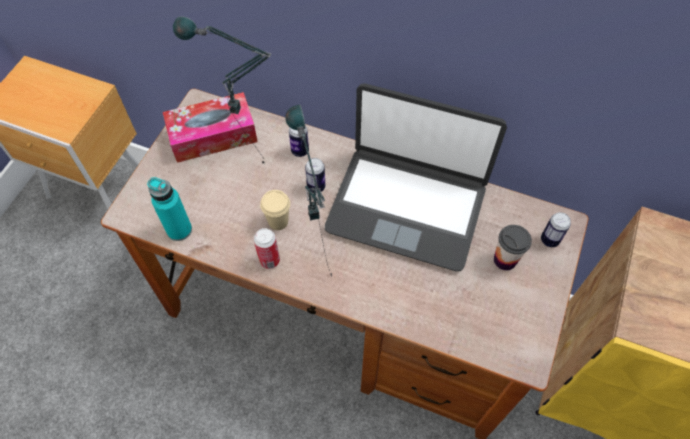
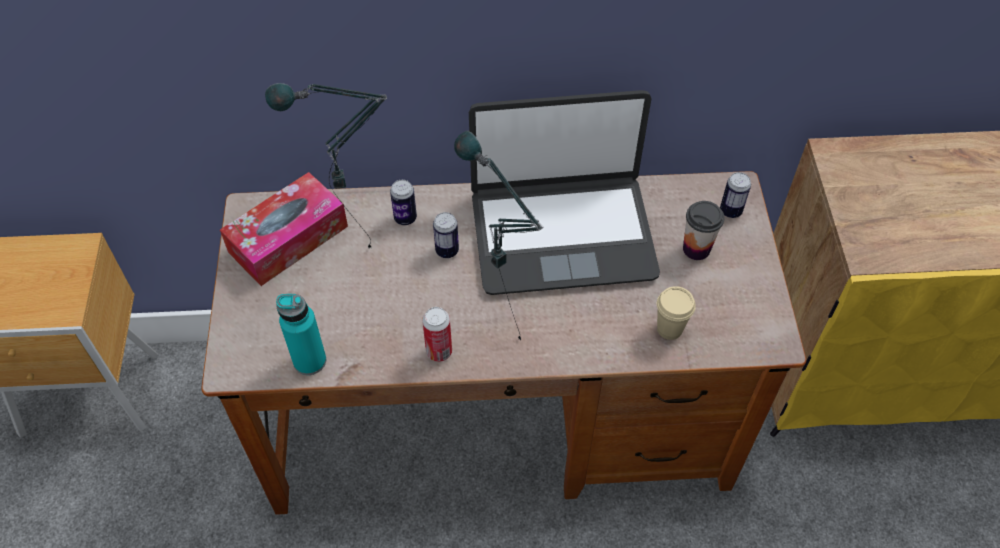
camera: 25 degrees left, 5 degrees down
(278, 221) = (424, 305): beige cup -> beige cup (669, 329)

